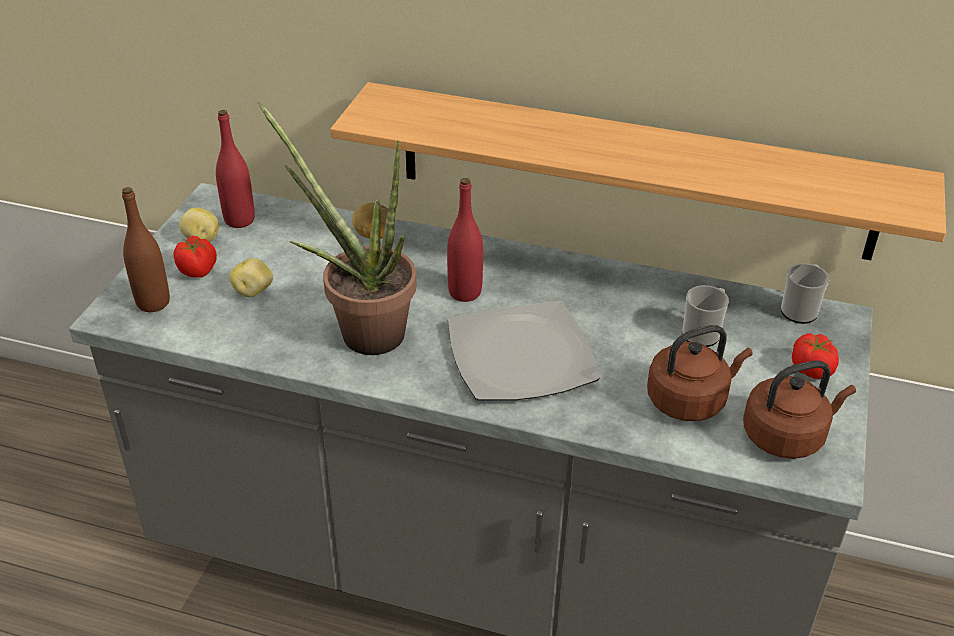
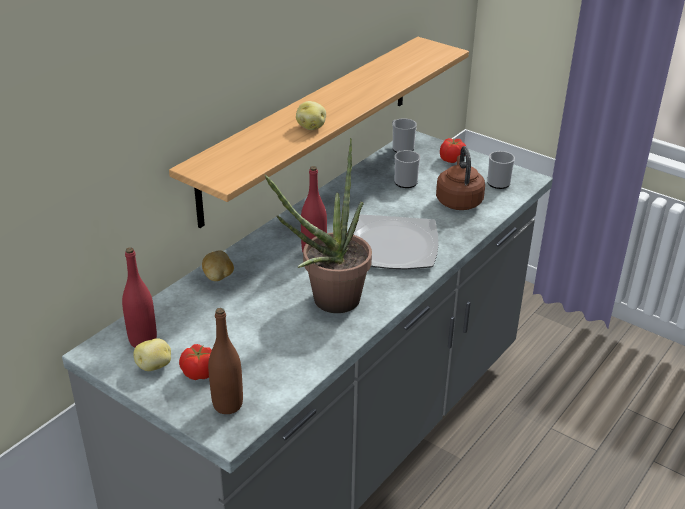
camera: 70 degrees left, 5 degrees down
(254, 291) = (248, 347): potato -> potato (311, 127)
(787, 436) = (498, 181): brown kettle -> mug

